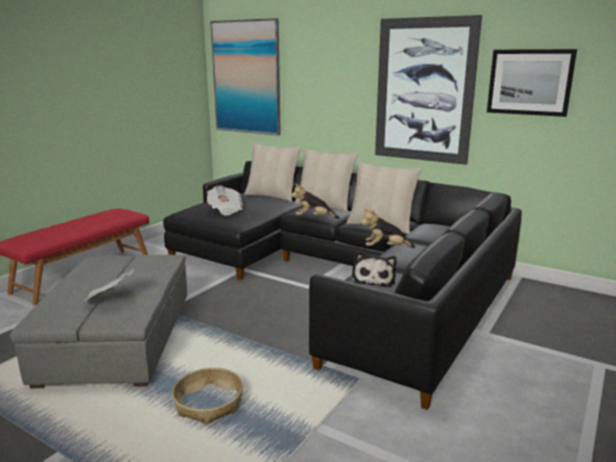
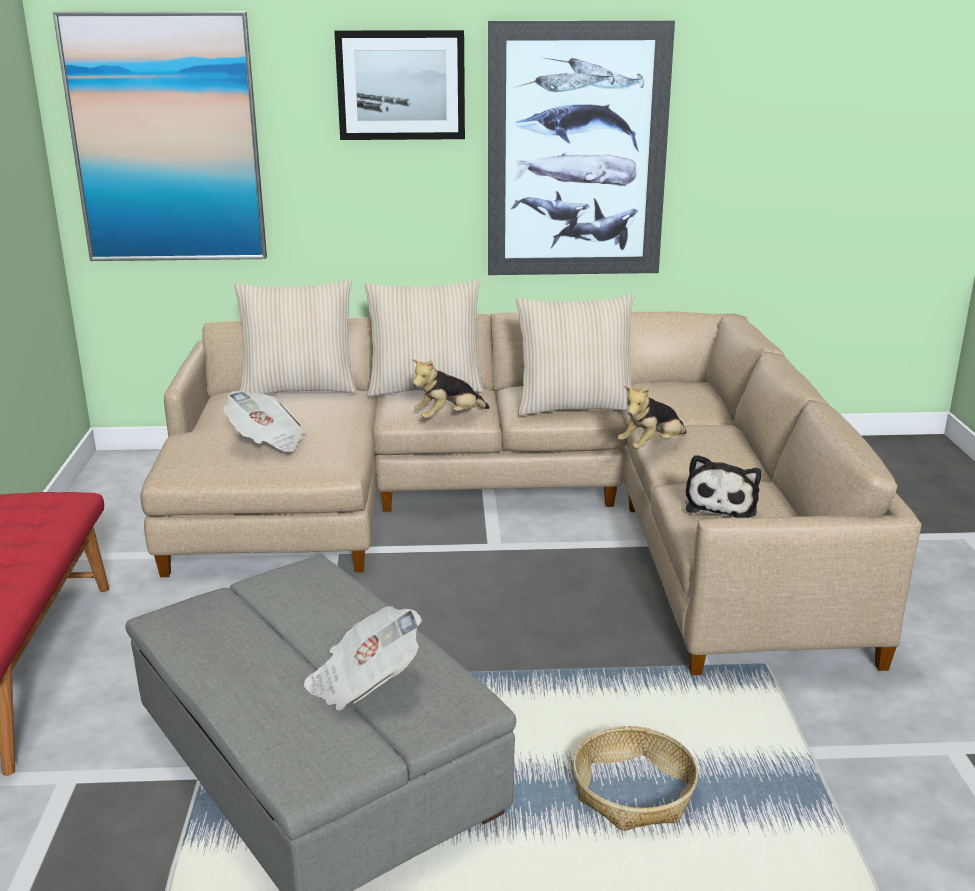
camera: 35 degrees left, 5 degrees up
(342, 277) = (519, 512): black sofa -> beige sofa
(373, 280) = (722, 504): plush toy -> plush toy turned 45 degrees clockwise
(529, 82) = (752, 131): picture -> picture (401, 85)

